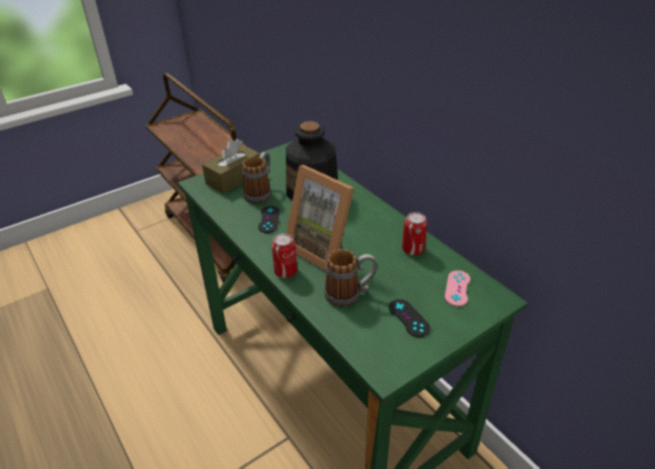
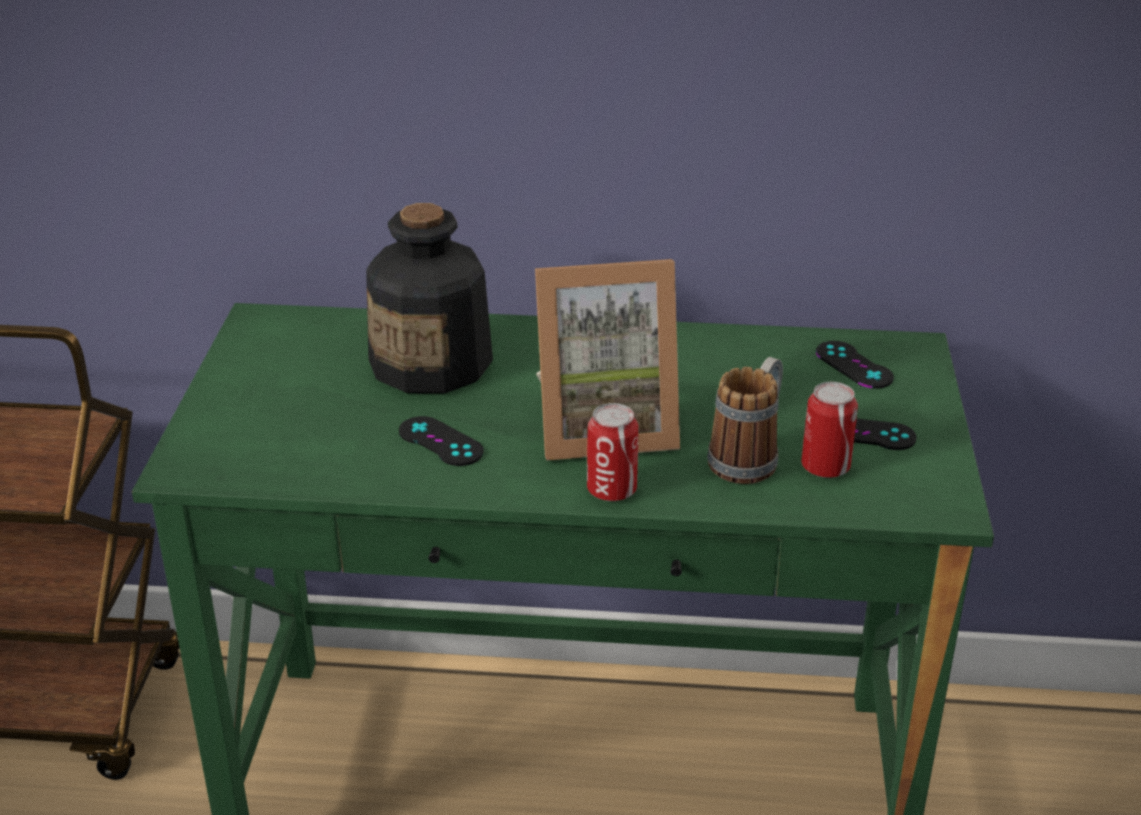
camera: 50 degrees left, 5 degrees down
(234, 178) = (242, 421): brown tissue box -> none
(260, 193) = (343, 414): mug -> none
(413, 249) = (723, 354): can -> can (825, 467)
(457, 288) = (854, 365): pink game controller -> black game controller

